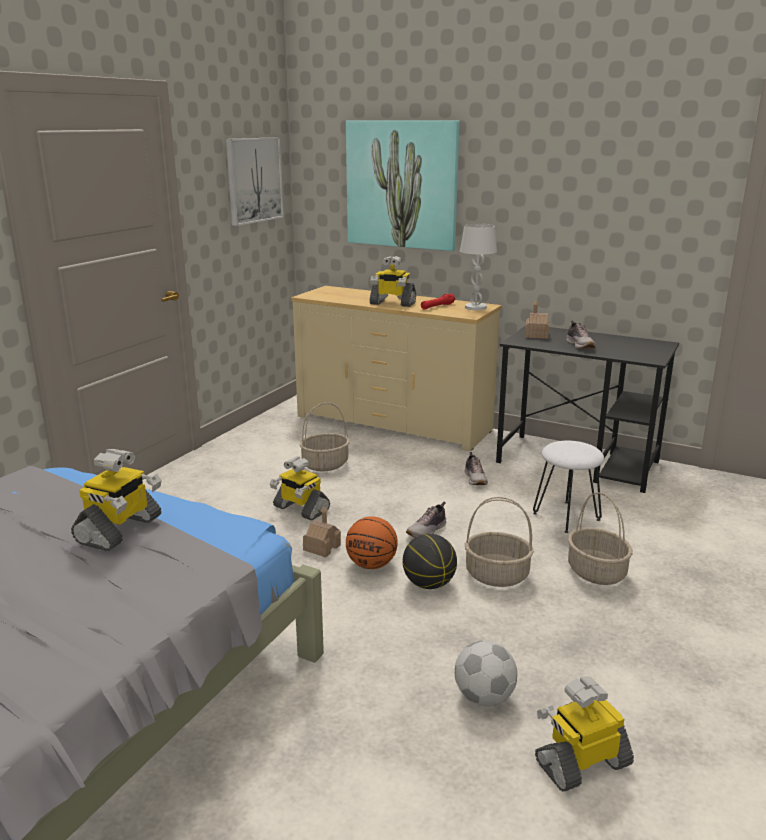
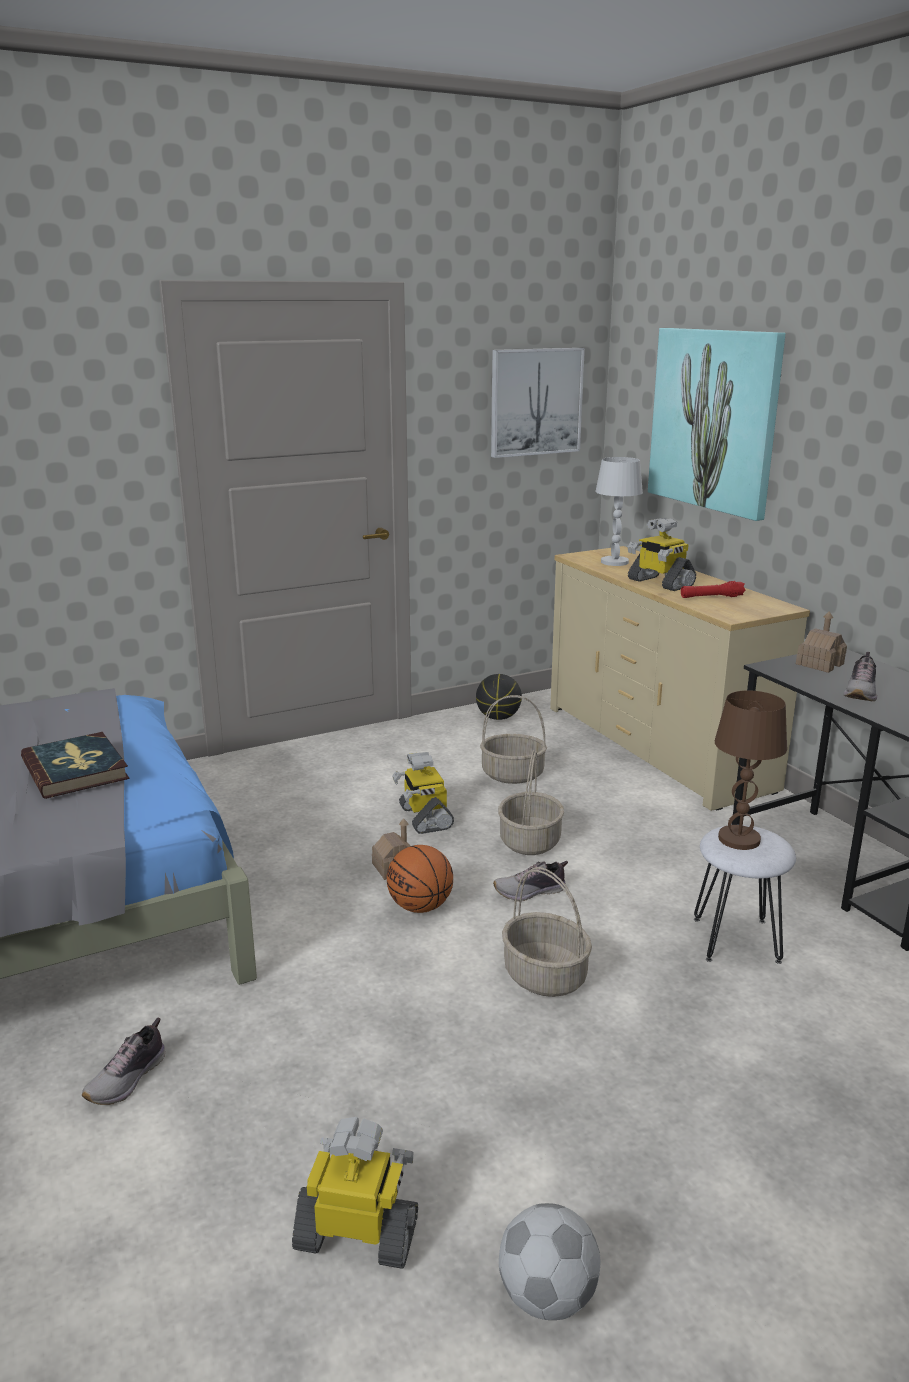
camera: 35 degrees right, 0 degrees up
(120, 530) = (76, 770): toy robot -> book
(429, 584) = (454, 953): basketball -> basketball (498, 717)
(475, 479) = (673, 849): shoe -> shoe (128, 1079)
(476, 307) = (763, 607): white table lamp -> white table lamp (615, 562)
(484, 698) = (350, 1105): football -> football (547, 1297)
(567, 449) = (738, 839): none -> brown table lamp
(595, 572) = (679, 1026): basket -> basket (529, 841)

